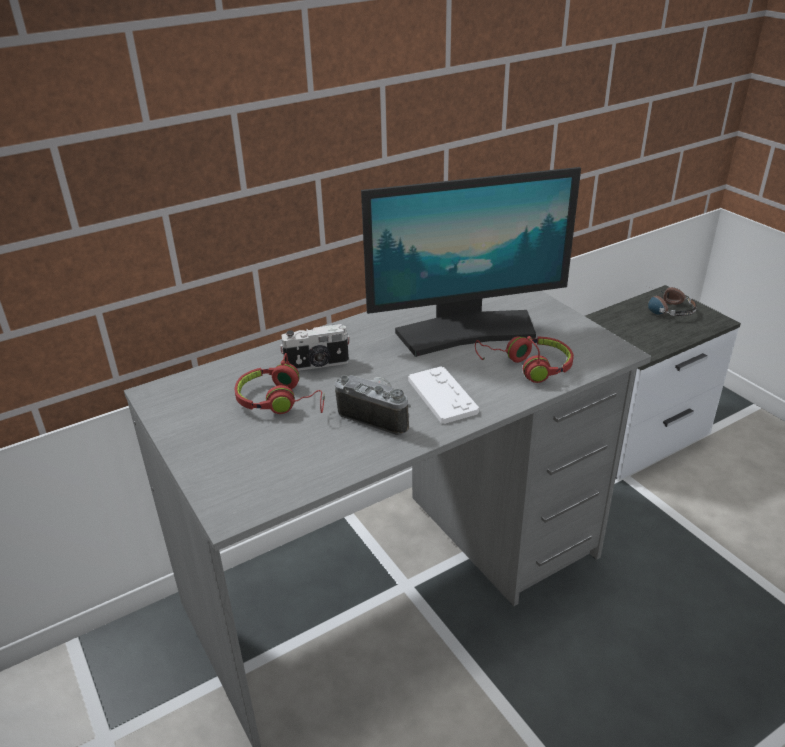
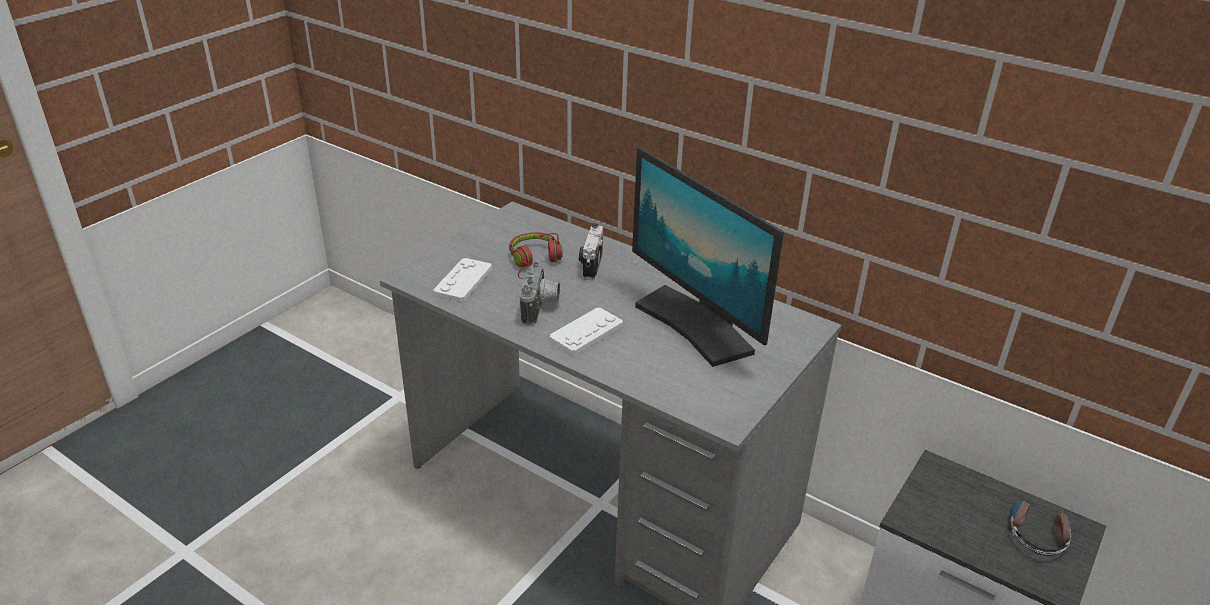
camera: 65 degrees right, 0 degrees up
(278, 464) = (463, 281): none -> white game controller
(317, 365) = (590, 265): camera -> camera turned 45 degrees clockwise
(526, 367) = (660, 369): red headphones -> none

